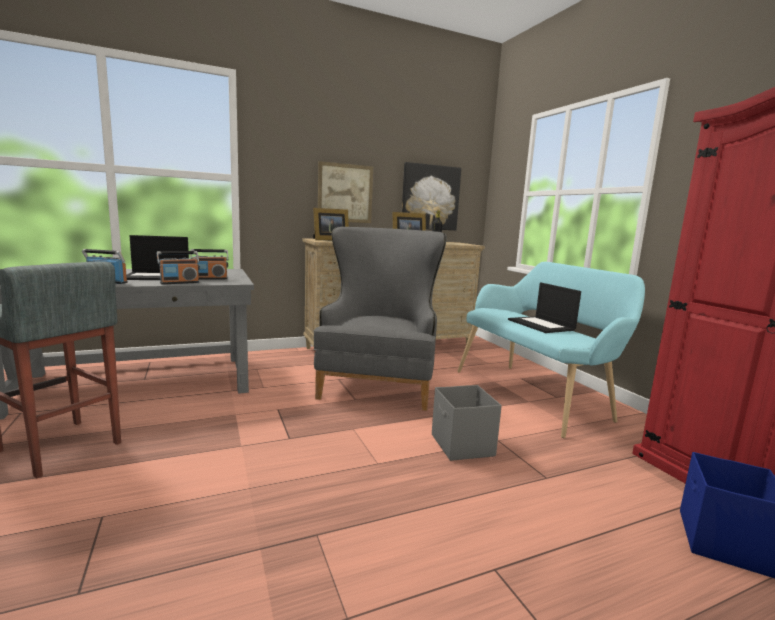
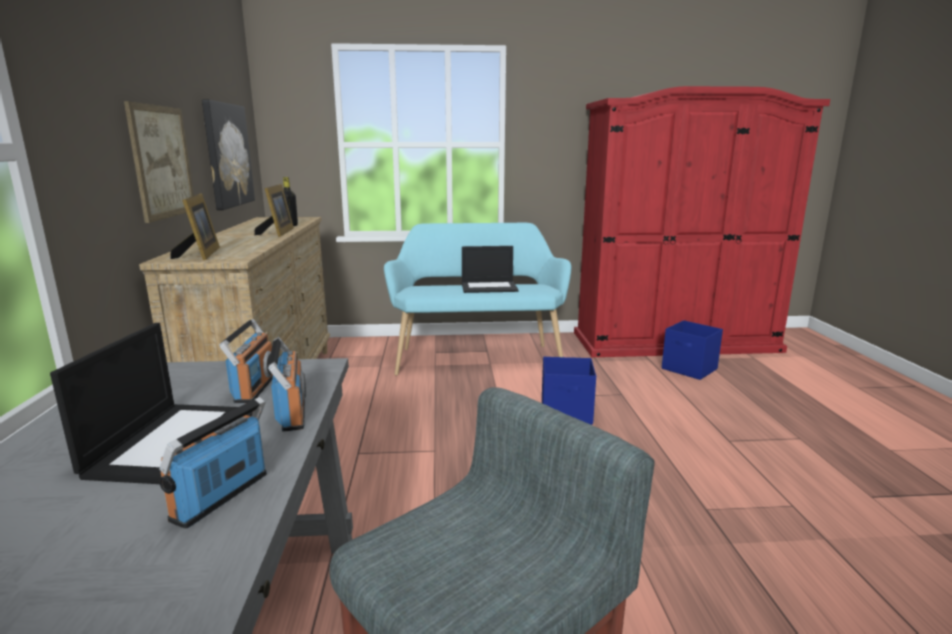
camera: 70 degrees left, 5 degrees up
(379, 384) = (397, 427): grey armchair -> none
(462, 446) = (567, 413): grey storage box -> blue storage box

